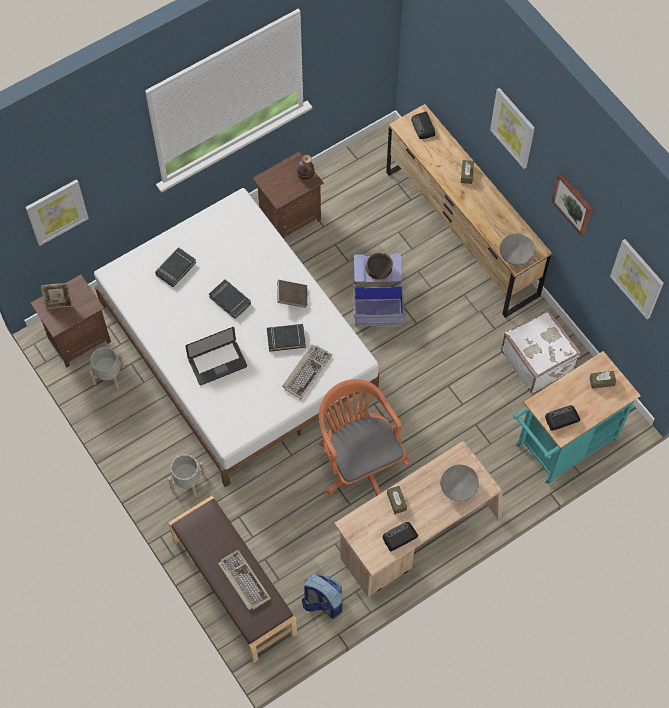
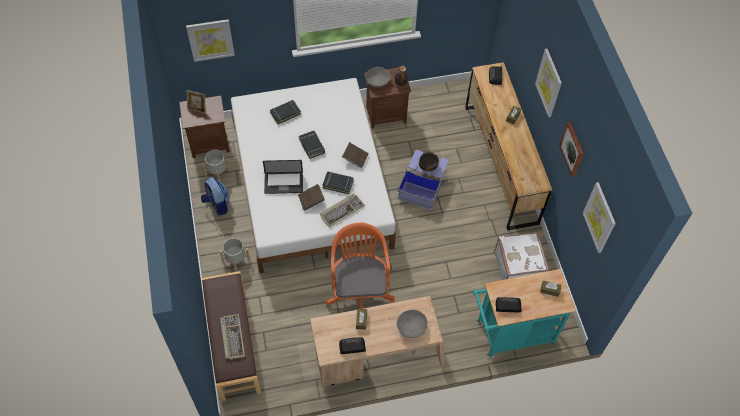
camera: 20 degrees right, 5 degrees down
(263, 373) = (311, 200): none -> brown book
(322, 603) = (289, 378): backpack -> backpack (217, 204)
(516, 254) = (525, 181): grey bowl -> grey bowl (377, 81)

